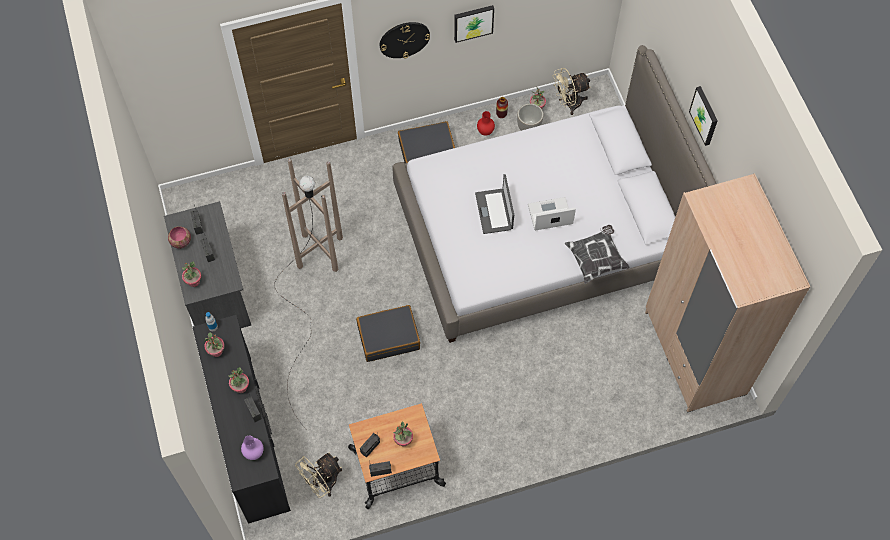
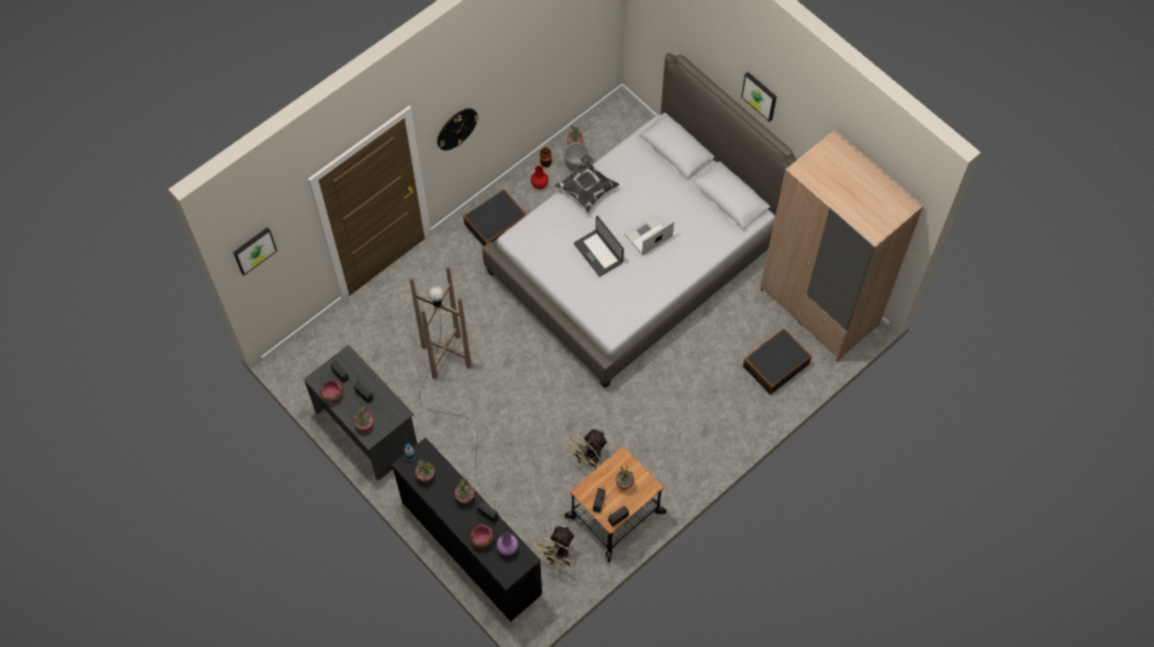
camera: 25 degrees left, 0 degrees up
(235, 434) = (482, 540): none -> bowl
(388, 337) = (548, 405): black suitcase -> black suitcase (775, 365)
(473, 22) = (510, 89): picture -> picture (254, 250)
(568, 104) = (601, 130): beige fan -> beige fan (588, 460)
(596, 259) = (707, 259): pillow -> pillow (586, 189)

